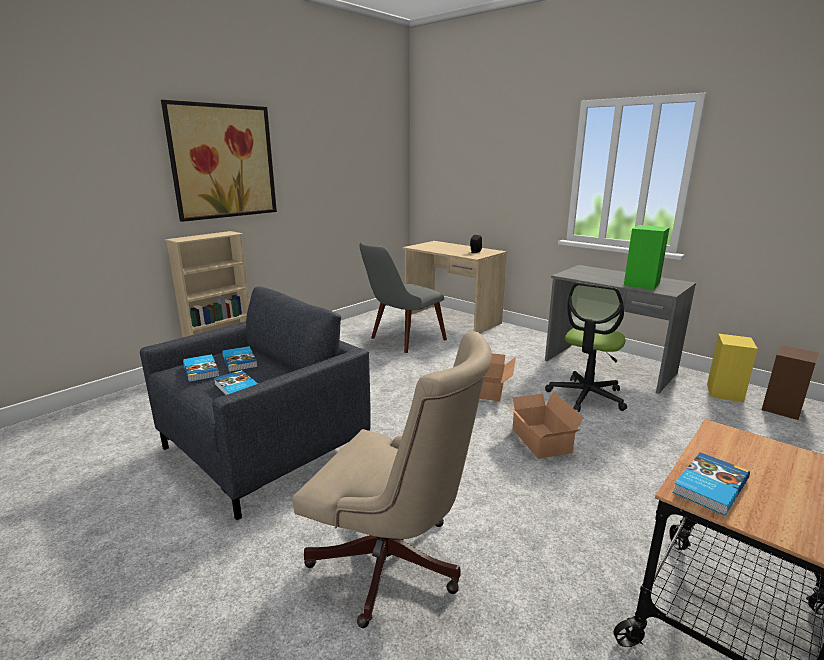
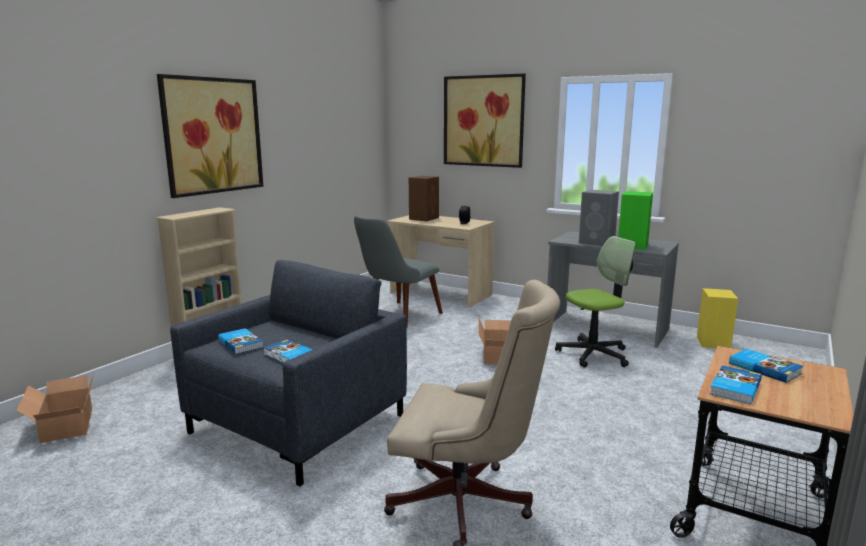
camera: 10 degrees left, 5 degrees down
(240, 361) = (276, 333): book -> book (764, 368)
(500, 149) = (483, 121): none -> picture
(539, 441) = (563, 395): cardboard box -> cardboard box (64, 426)
(586, 396) = (593, 354): office chair -> office chair turned 135 degrees counterclockwise
(603, 279) = (597, 243): none -> grey speaker
(782, 408) = (763, 351): brown speaker -> brown speaker (424, 218)

